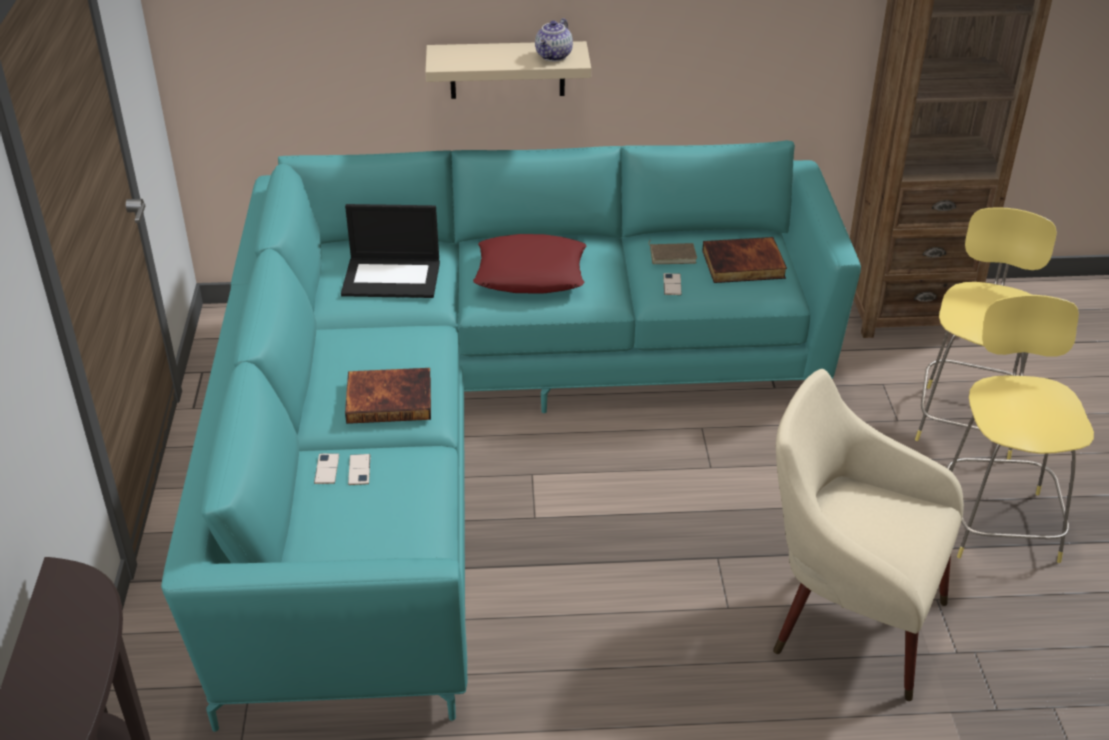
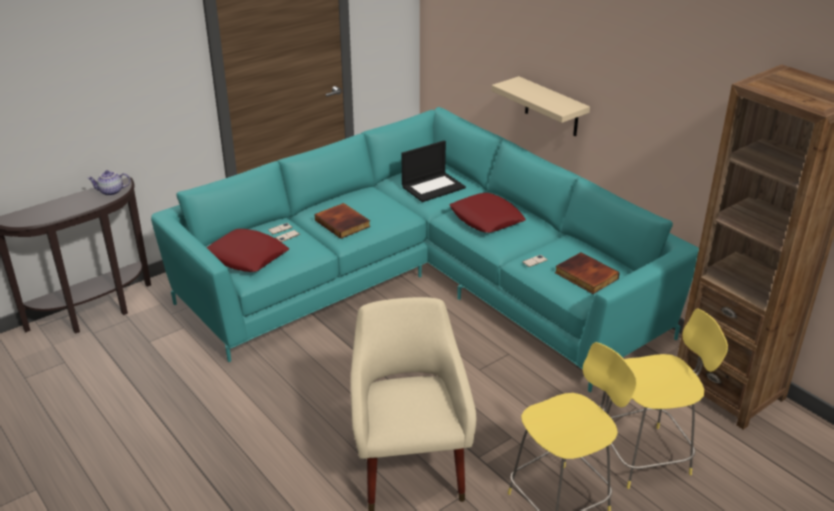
camera: 55 degrees right, 5 degrees down
(369, 538) = (247, 256): none -> red pillow
(393, 277) = (433, 187): laptop -> laptop turned 90 degrees counterclockwise
(554, 56) = (558, 104): teapot -> teapot (111, 192)
(673, 255) = (562, 251): brown book -> none

